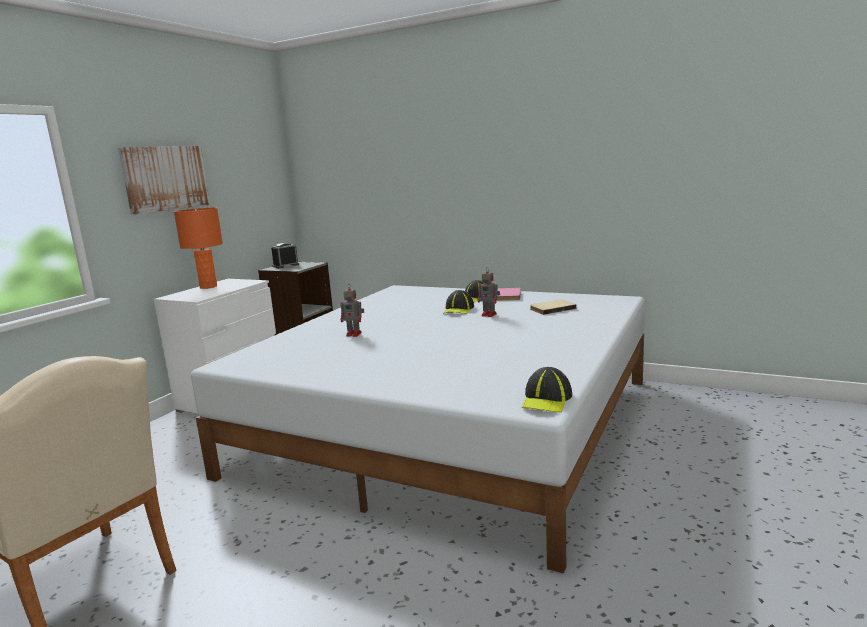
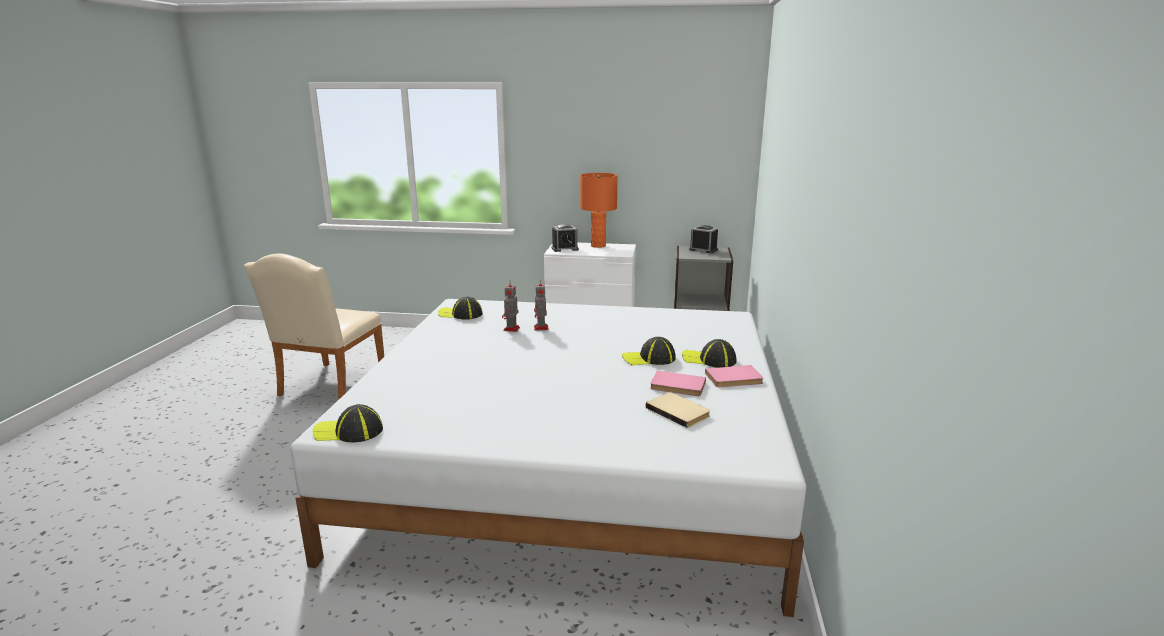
camera: 70 degrees right, 5 degrees up
(165, 178) = (589, 143): picture -> none
(194, 295) = (565, 249): none -> alarm clock
(266, 362) = (460, 314): none -> cap
(489, 315) = (632, 377): toy robot -> toy robot (511, 329)
(513, 306) = (677, 386): none -> pink book

